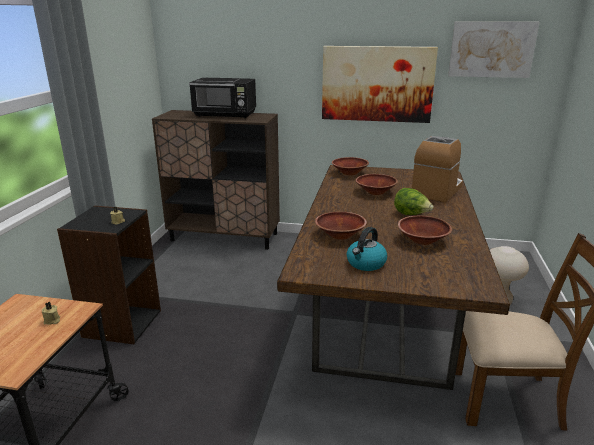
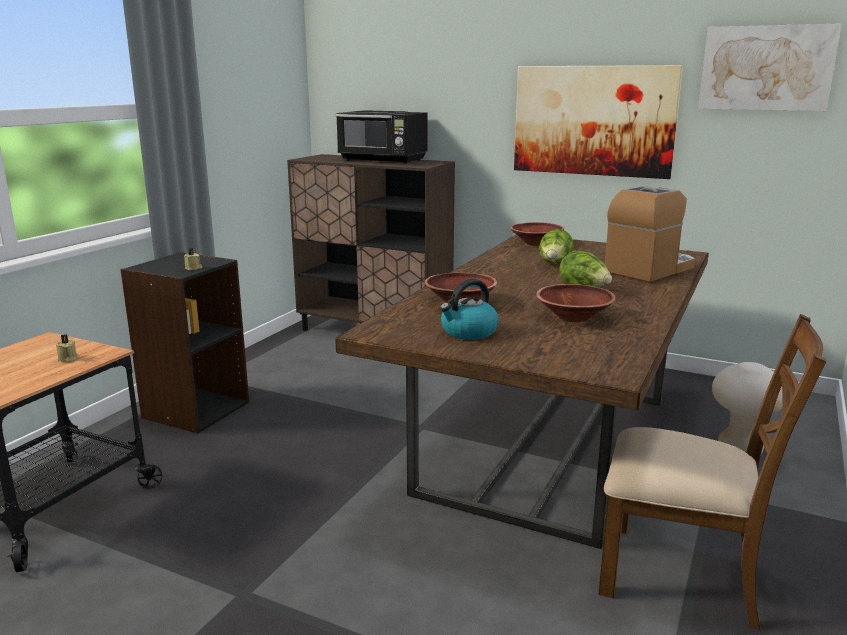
camera: 15 degrees right, 5 degrees down
(376, 192) = (555, 265): brown bowl -> lettuce

